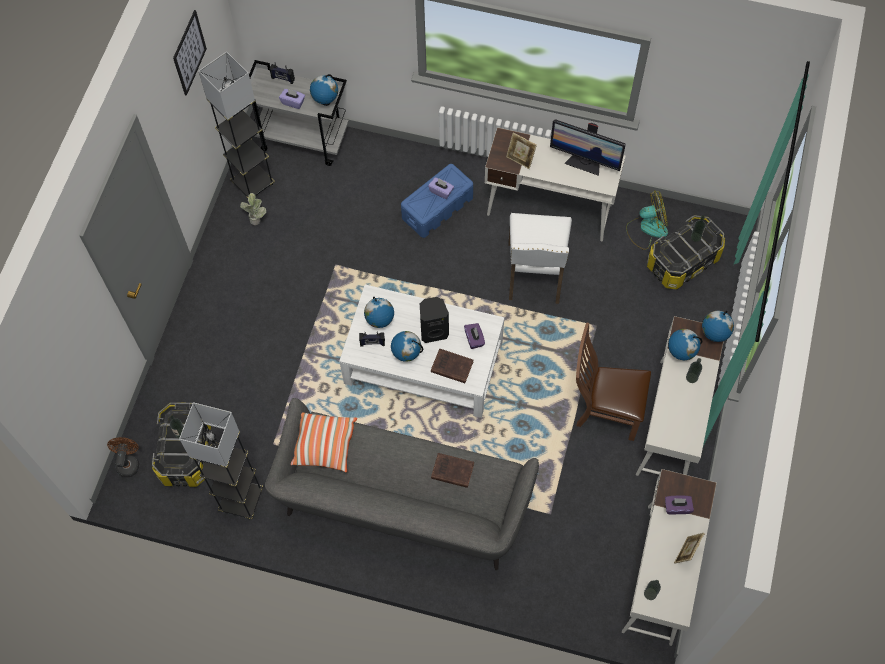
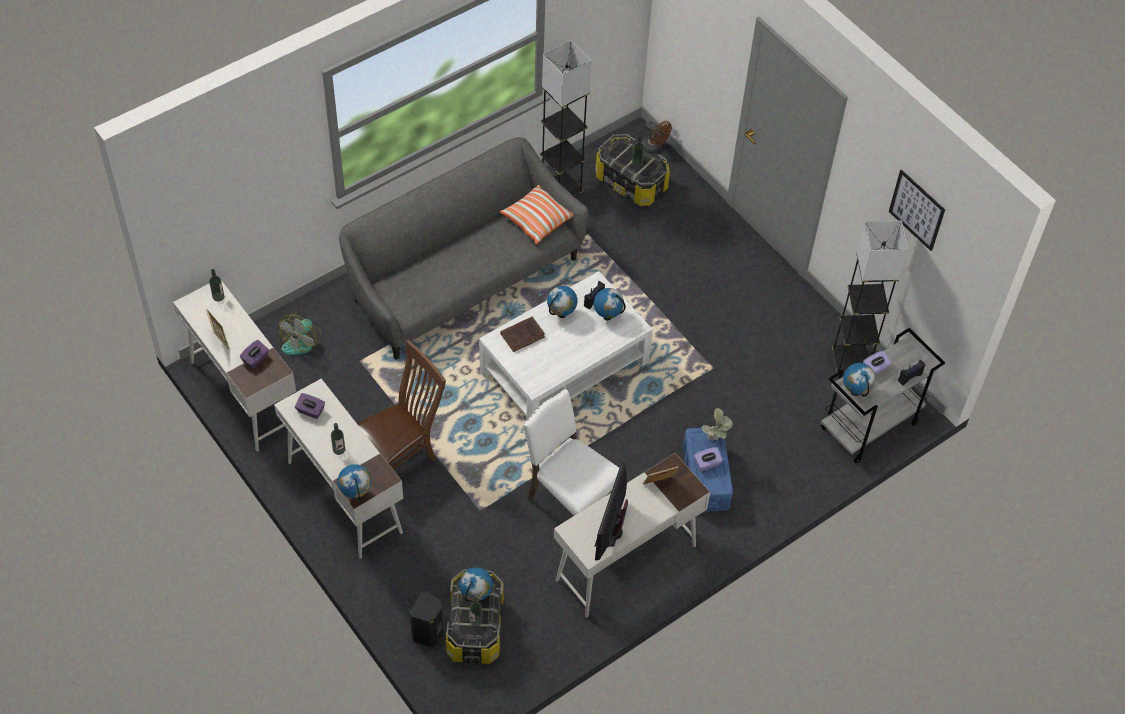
camera: 125 degrees right, 10 degrees down
(256, 218) = (810, 343): potted plant -> potted plant (715, 439)
(433, 331) = (565, 345): black speaker -> black speaker (428, 633)
(451, 471) = (439, 278): brown book -> none
(474, 339) = (532, 366): purple tissue box -> purple tissue box (310, 411)
(584, 162) = (610, 531): monitor -> monitor turned 45 degrees counterclockwise
(646, 228) = (534, 626): fan -> fan (302, 341)
(680, 354) = (365, 458): globe -> globe (476, 596)

